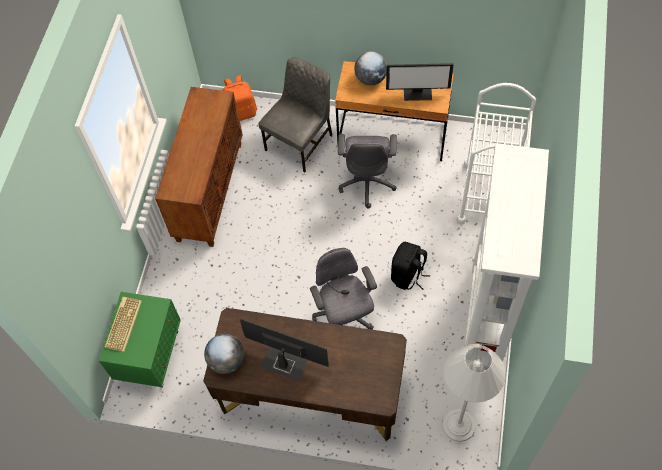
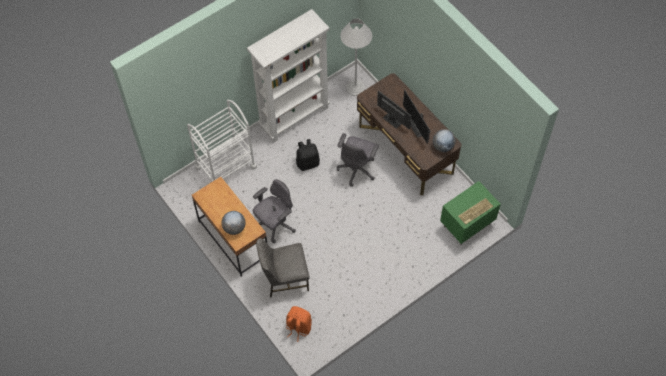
camera: 140 degrees left, 0 degrees up
(209, 191) = (361, 292): brown cabinet -> none
(418, 93) = (221, 199): monitor -> monitor (392, 120)

